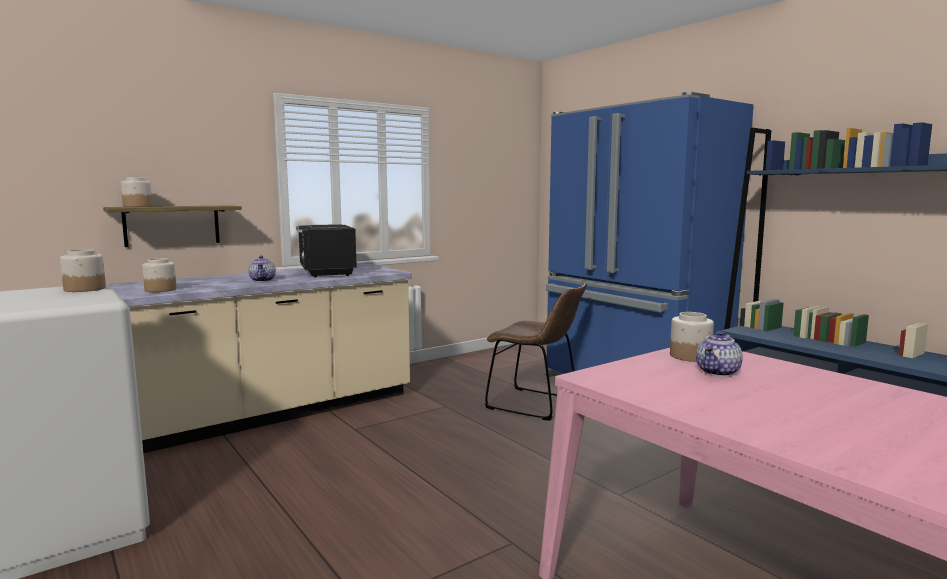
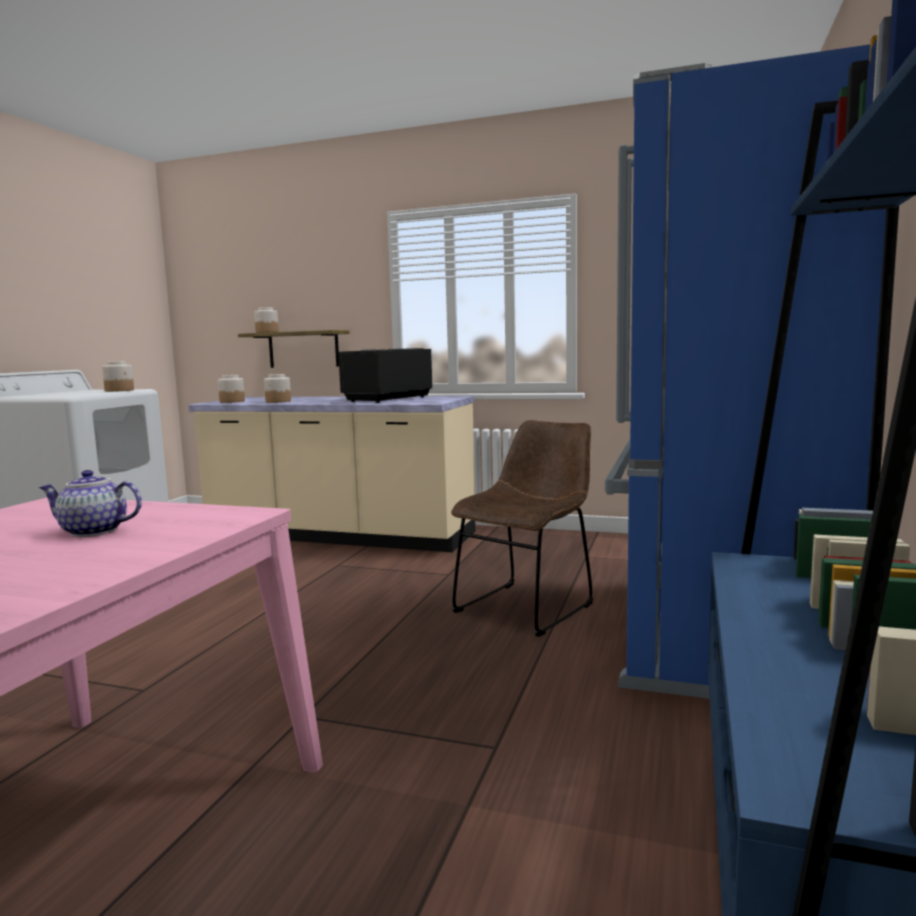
camera: 55 degrees right, 0 degrees up
(263, 280) = (310, 401): teapot -> none
(536, 405) = (528, 606): brown chair -> brown chair turned 135 degrees counterclockwise
(689, 356) = (181, 515): jar -> jar (278, 401)

